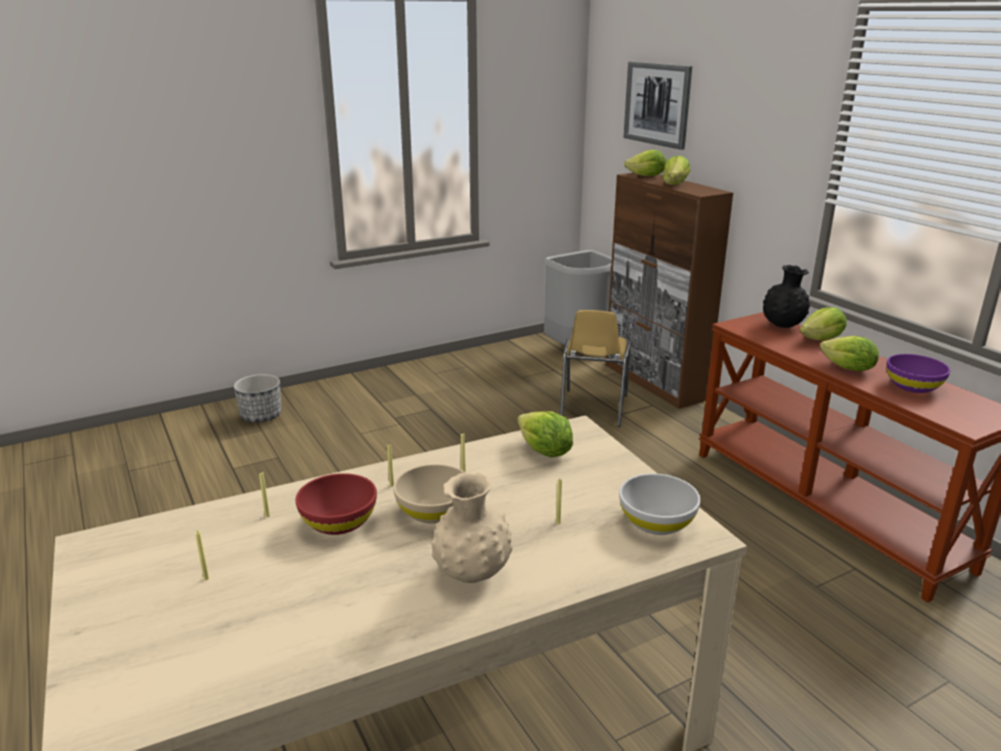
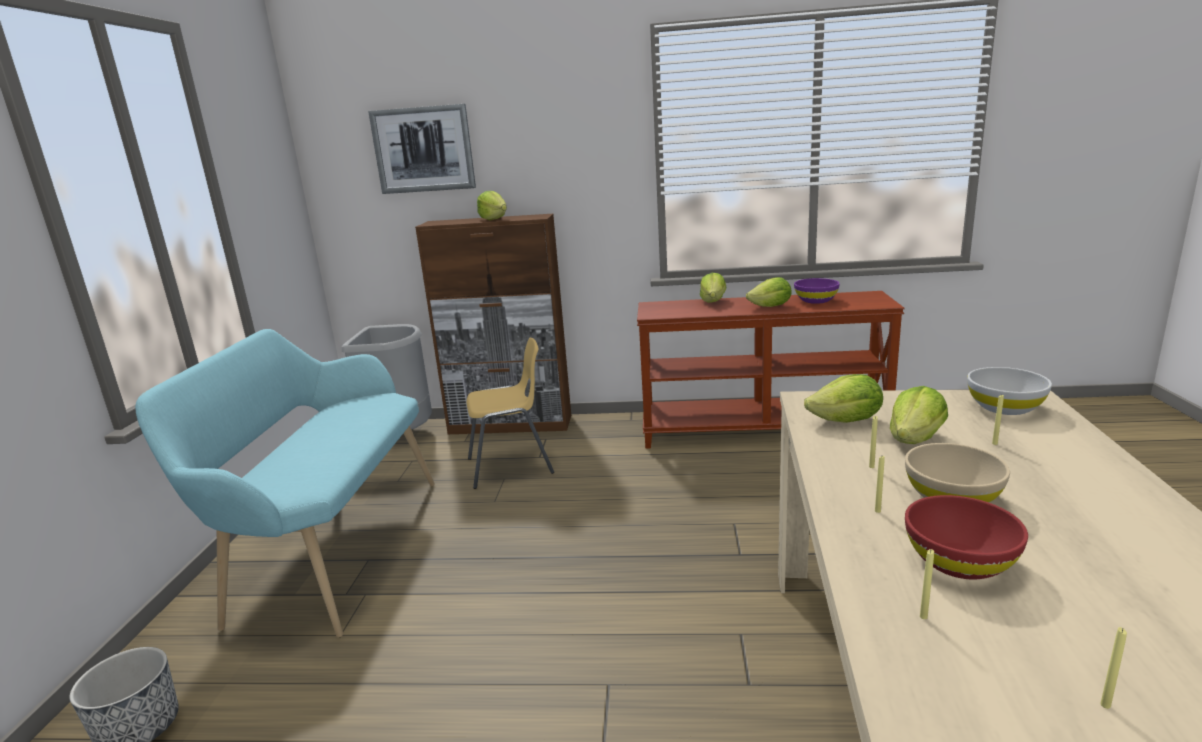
camera: 55 degrees left, 5 degrees down
(428, 392) = (330, 549): none -> turquoise bench
(472, 574) = (1094, 502): beige vase -> none
(592, 408) = (511, 466): yellow chair -> yellow chair turned 60 degrees counterclockwise
(646, 176) = (447, 222): lettuce -> lettuce (915, 439)
(782, 326) = (674, 304): black vase -> none

